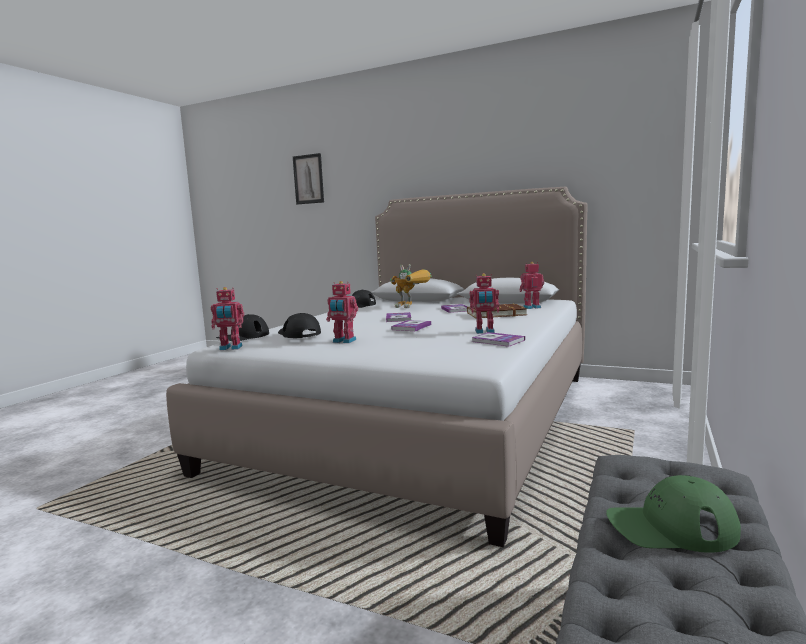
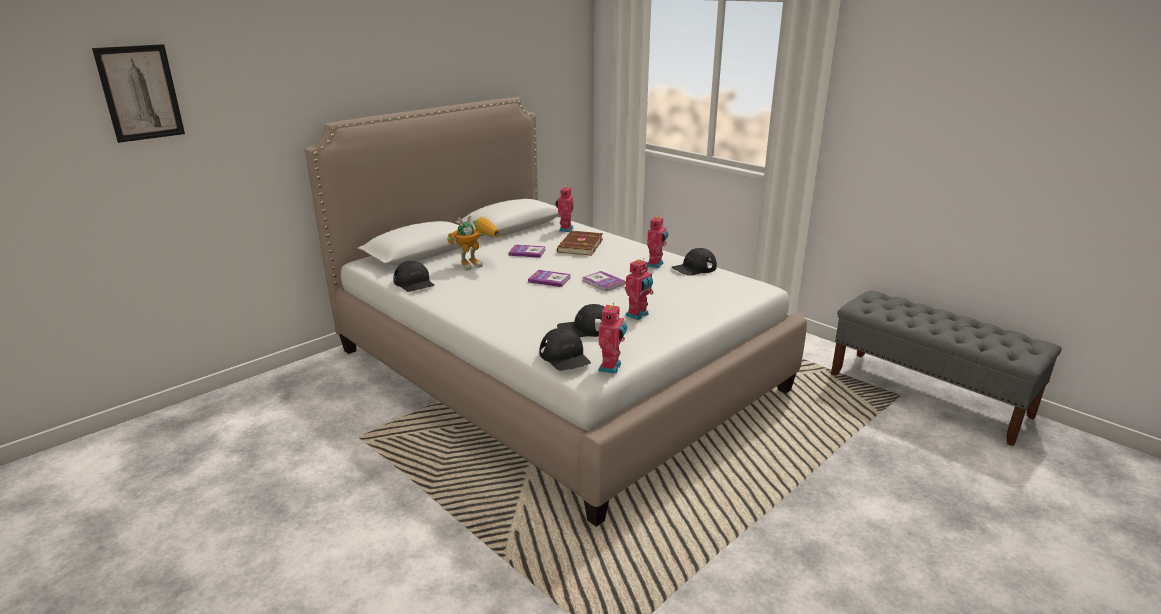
camera: 70 degrees left, 15 degrees up
(498, 341) = (694, 268): book -> black cap
(671, 527) = (923, 316): green cap -> none

